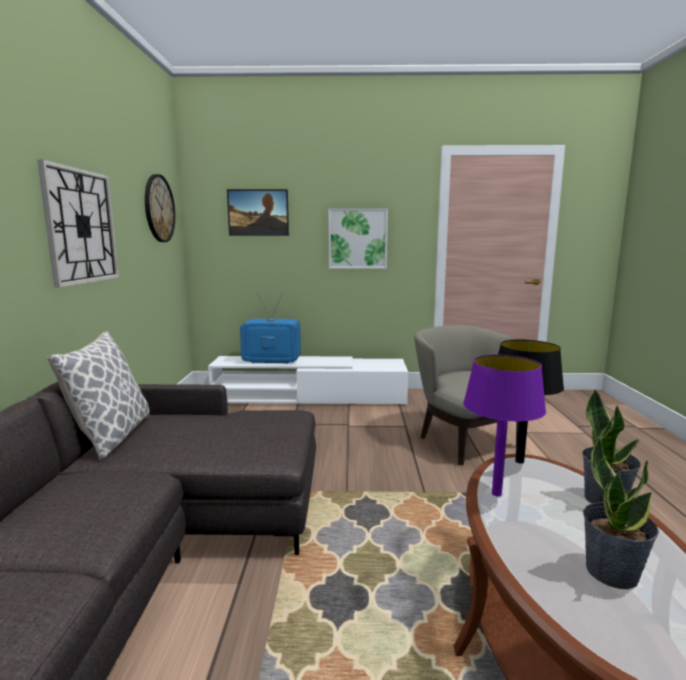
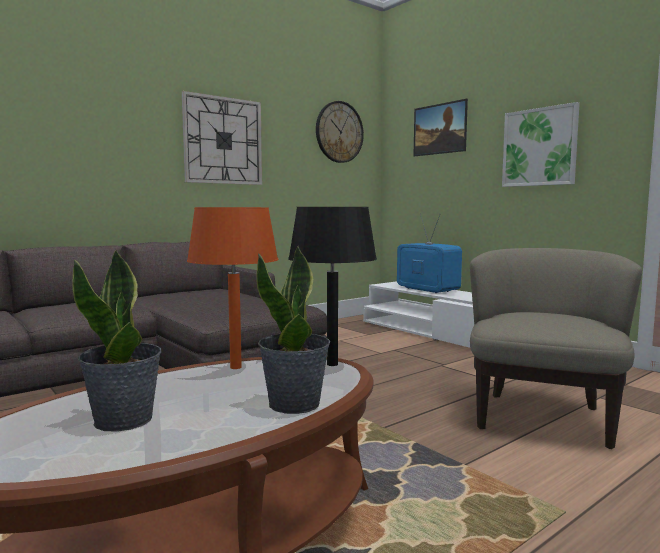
camera: 50 degrees right, 5 degrees down
(111, 436) = (180, 292): pillow -> none
(496, 494) = (235, 367): purple table lamp -> orange table lamp

